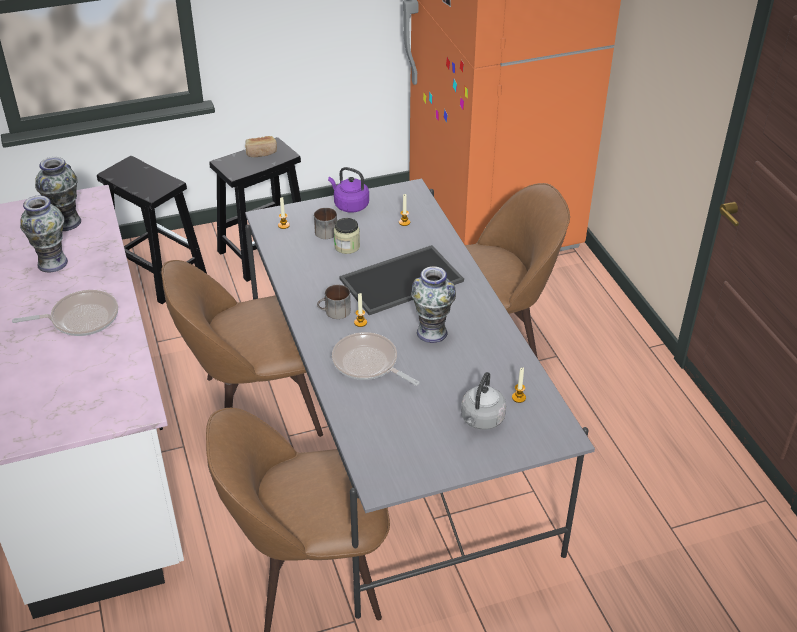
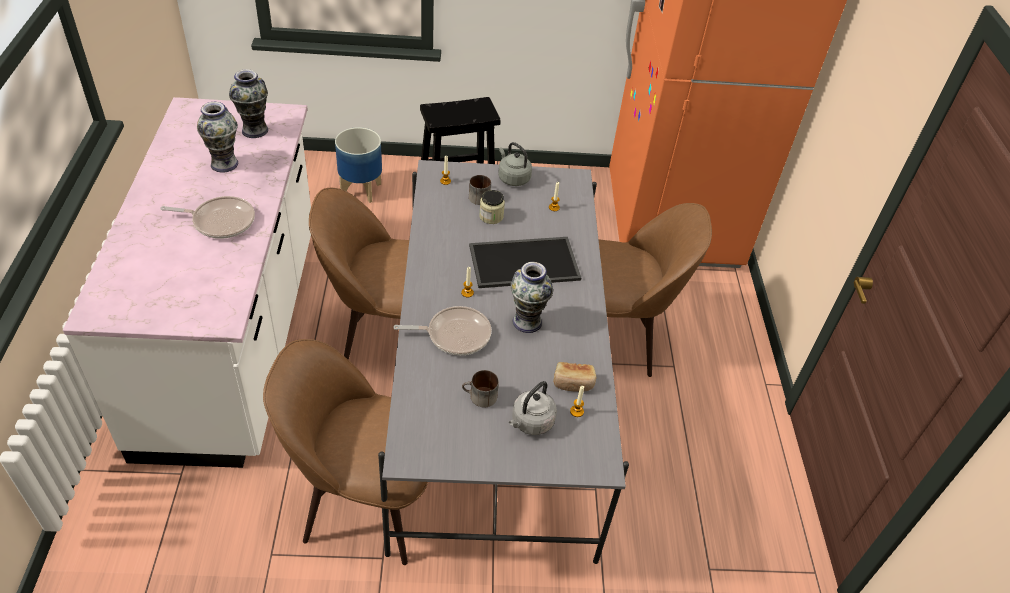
camera: 15 degrees right, 5 degrees up
(157, 273) = (360, 190): black stool -> planter
(261, 152) = (468, 108): bread -> bread (573, 383)
(334, 312) = (449, 276): mug -> mug (479, 397)
(349, 205) = (512, 178): purple kettle -> grey kettle
(368, 363) = (454, 334): frying pan -> frying pan turned 120 degrees clockwise

